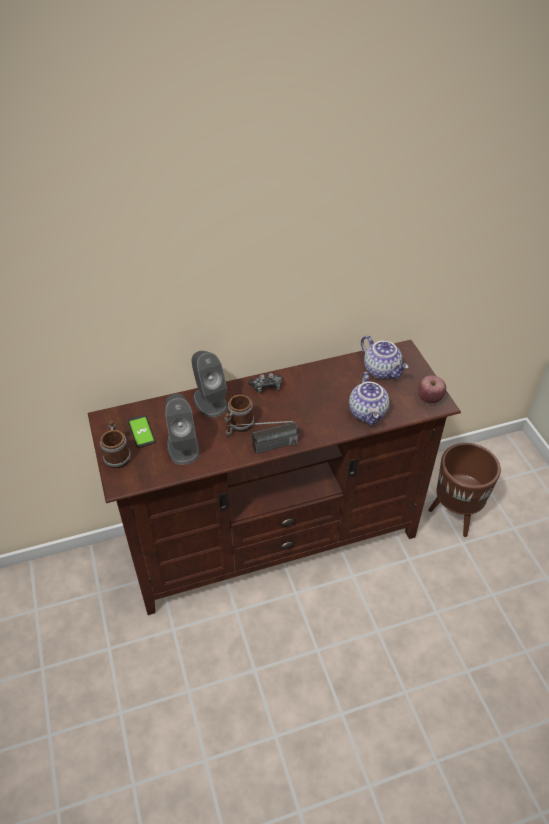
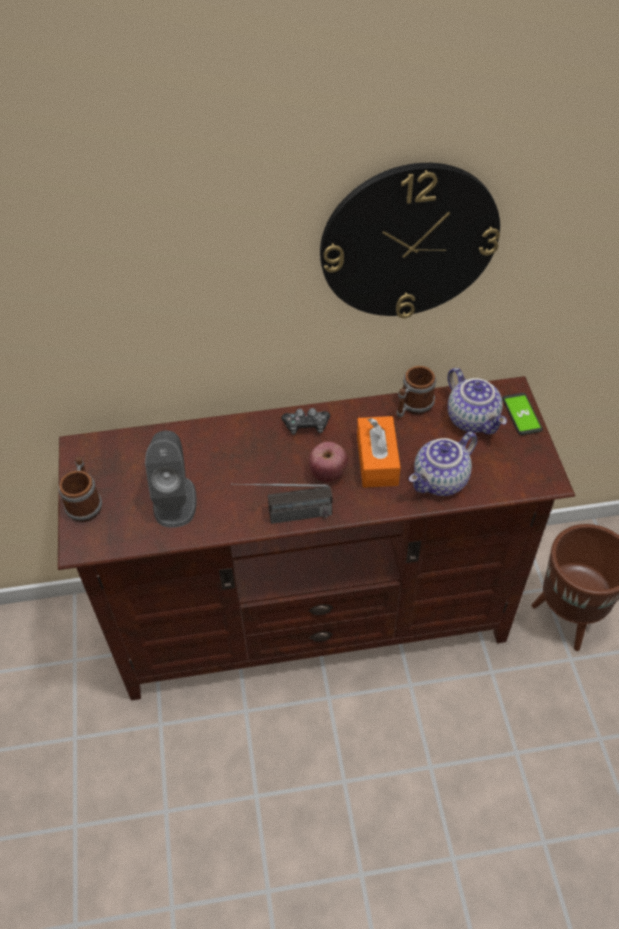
camera: 10 degrees right, 5 degrees up
(141, 432) = (124, 473): phone -> phone (521, 414)
(210, 401) = (224, 439): grey speaker -> none
(238, 426) = (254, 480): mug -> mug (412, 407)
(321, 404) = (377, 460): none -> orange tissue box
(331, 247) = (409, 242): none -> wall clock
(368, 413) = (441, 481): teapot -> teapot turned 45 degrees clockwise
(429, 398) = (533, 470): apple -> apple (328, 473)

